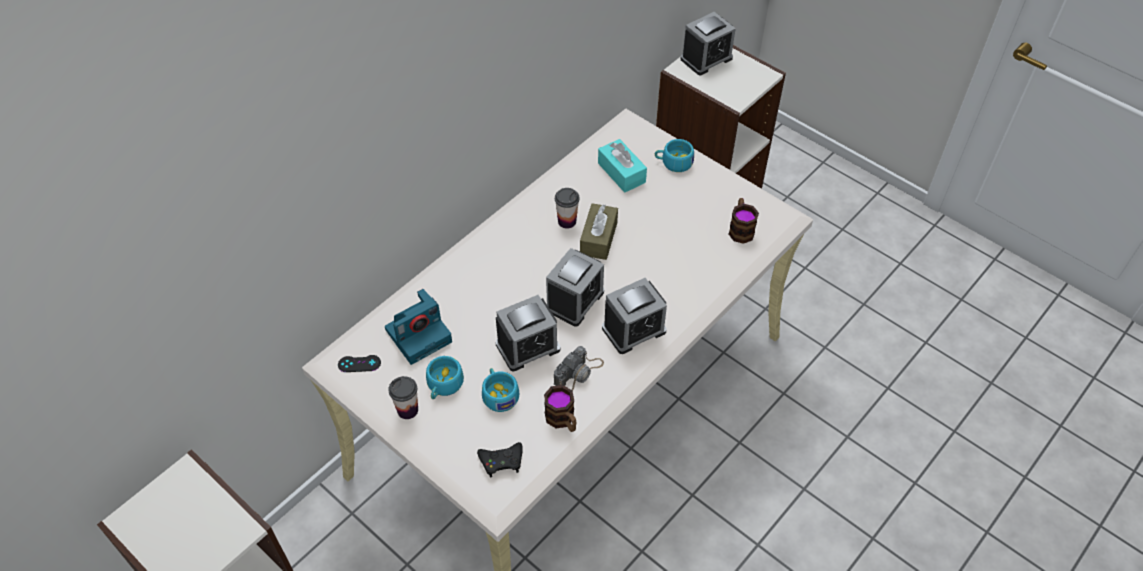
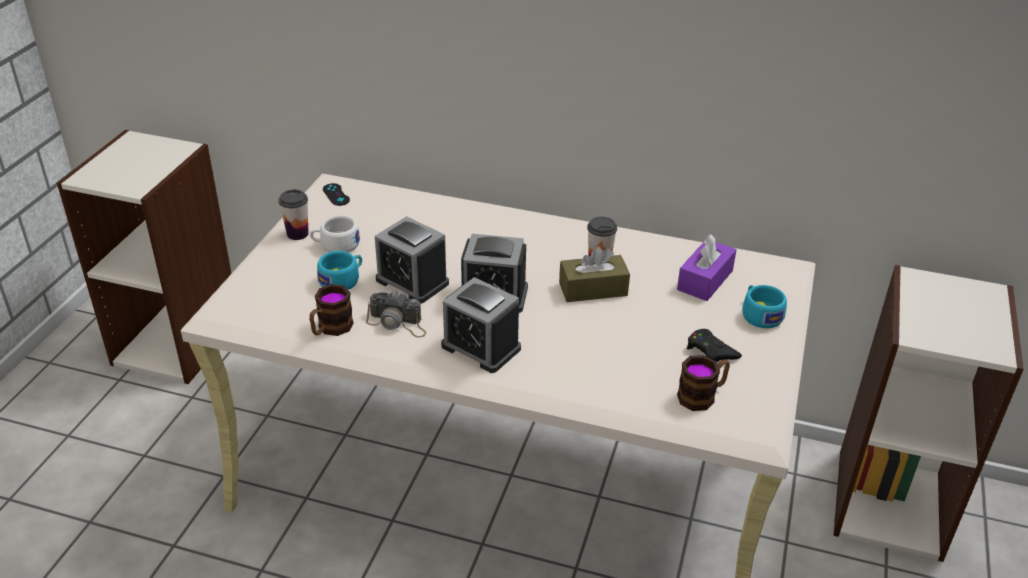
camera: 65 degrees right, 15 degrees down
(419, 334) = (388, 215): camera -> none
(443, 386) = (335, 245): turquoise cup -> white cup
(501, 461) = (263, 303): black game controller -> black game controller (711, 351)
(621, 173) = (705, 280): turquoise tissue box -> purple tissue box
(706, 59) = (961, 293): alarm clock -> none

